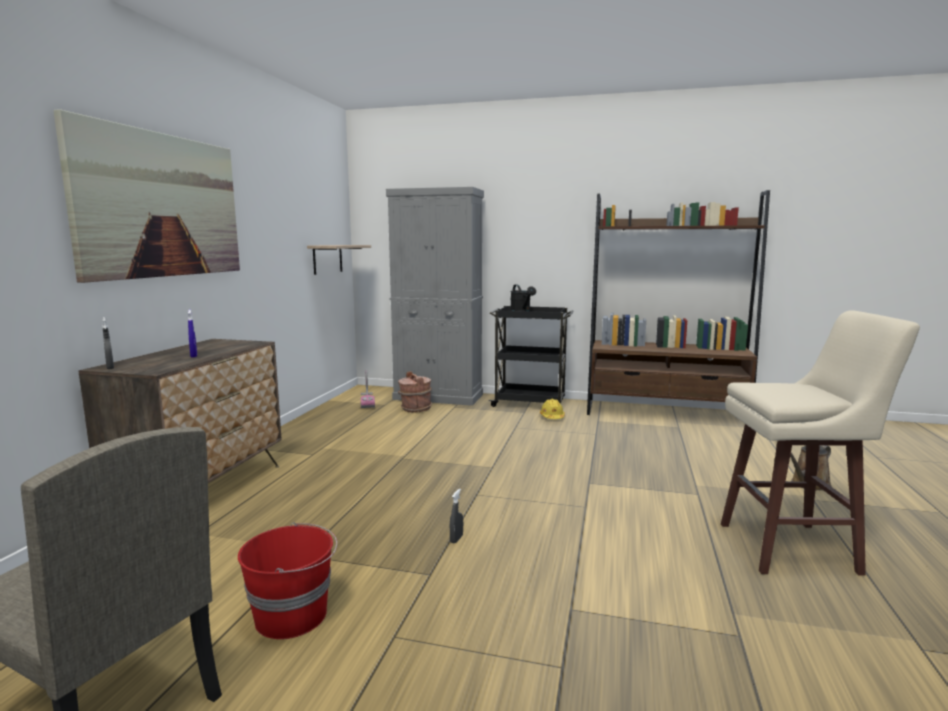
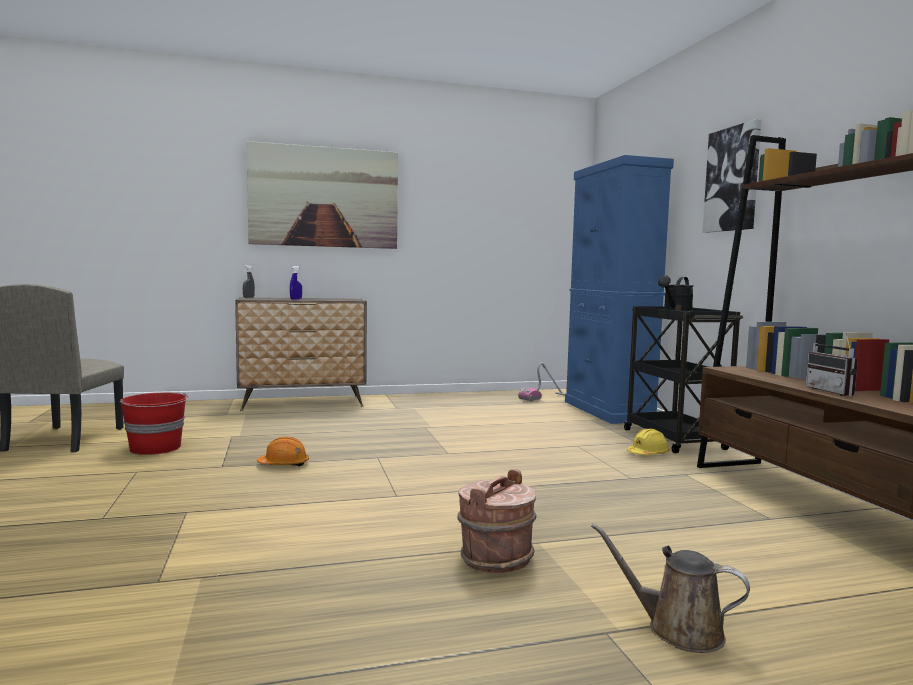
camera: 60 degrees right, 5 degrees down
(327, 259) = (537, 249): shelf -> none
(415, 408) = (556, 410): brown bucket -> brown bucket (495, 558)
(438, 397) = (608, 411): grey cabinet -> blue cabinet
(456, 539) = (284, 464): grey spray bottle -> orange hard hat
(546, 215) = (733, 179): none -> picture
(688, 351) = (834, 392): none -> radio
(792, 549) = (388, 611): beige stool -> none

